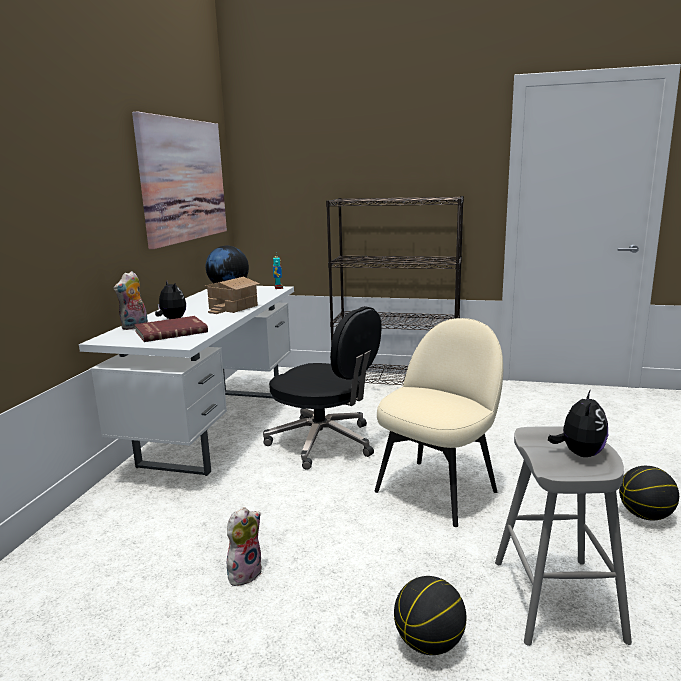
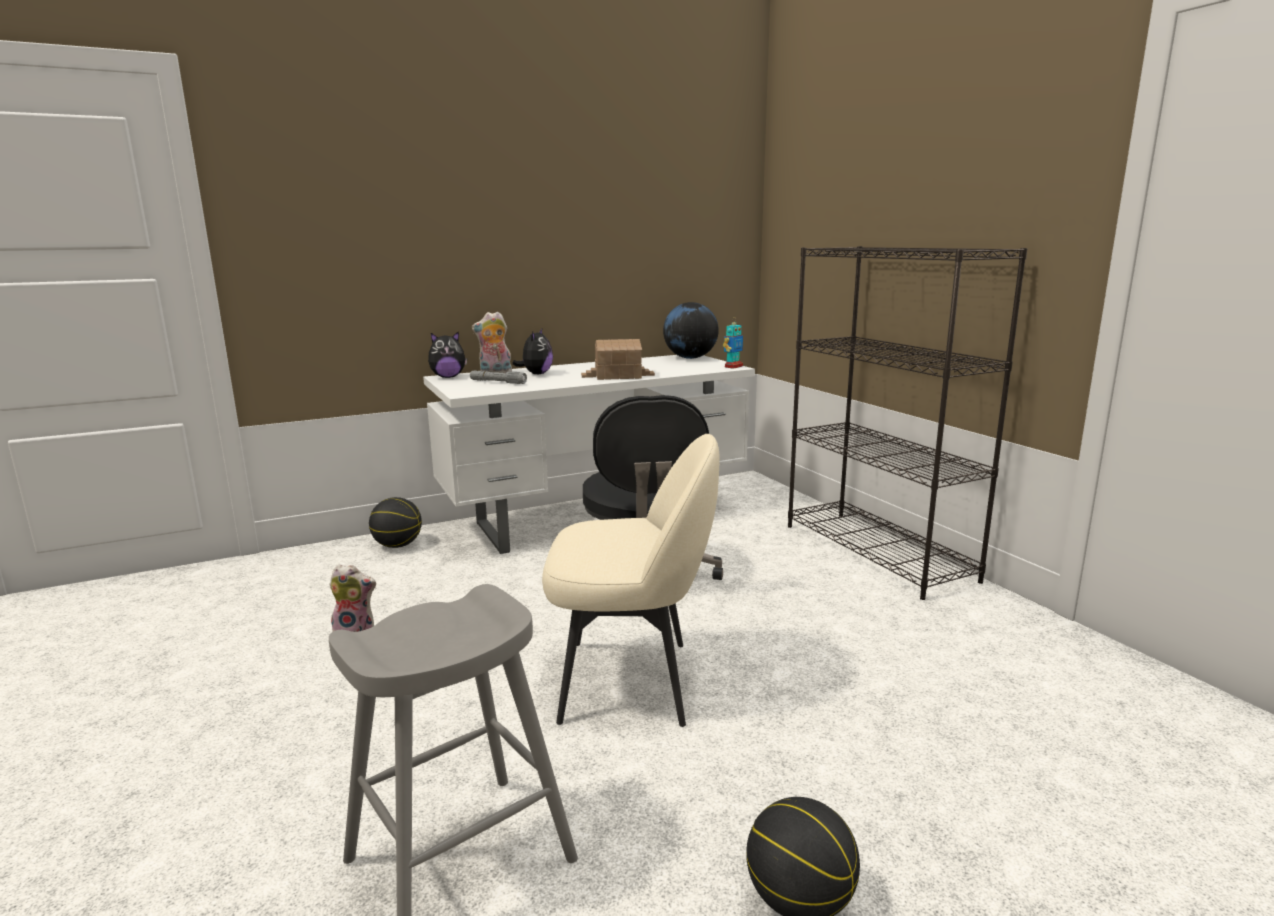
camera: 50 degrees right, 0 degrees up
(171, 331) = (498, 382): red book -> grey flashlight
(183, 180) = (649, 216): picture -> none
(428, 643) = (309, 784): basketball -> basketball (398, 545)
(579, 453) = (454, 642): plush toy -> plush toy (448, 377)

